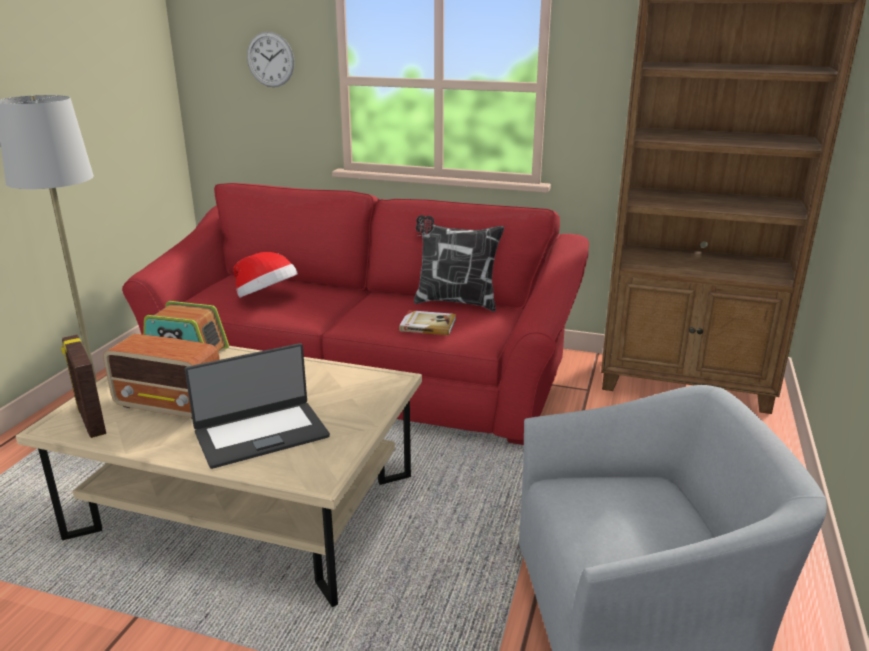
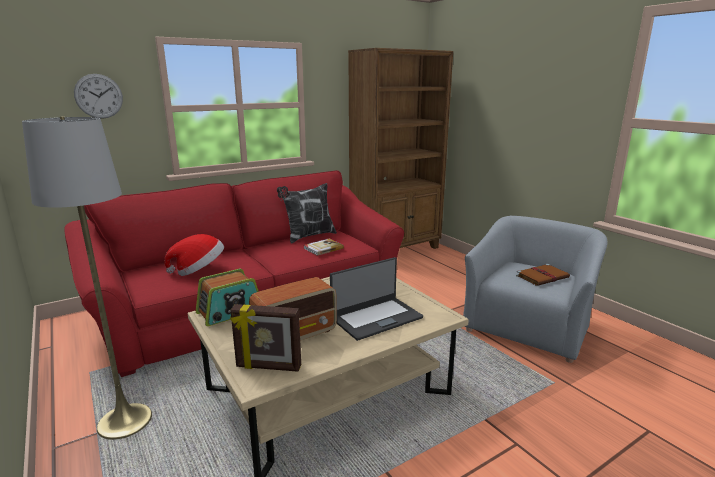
camera: 50 degrees left, 5 degrees down
(261, 433) = (376, 318): laptop -> laptop turned 45 degrees clockwise
(645, 531) = (543, 276): none -> brown book

